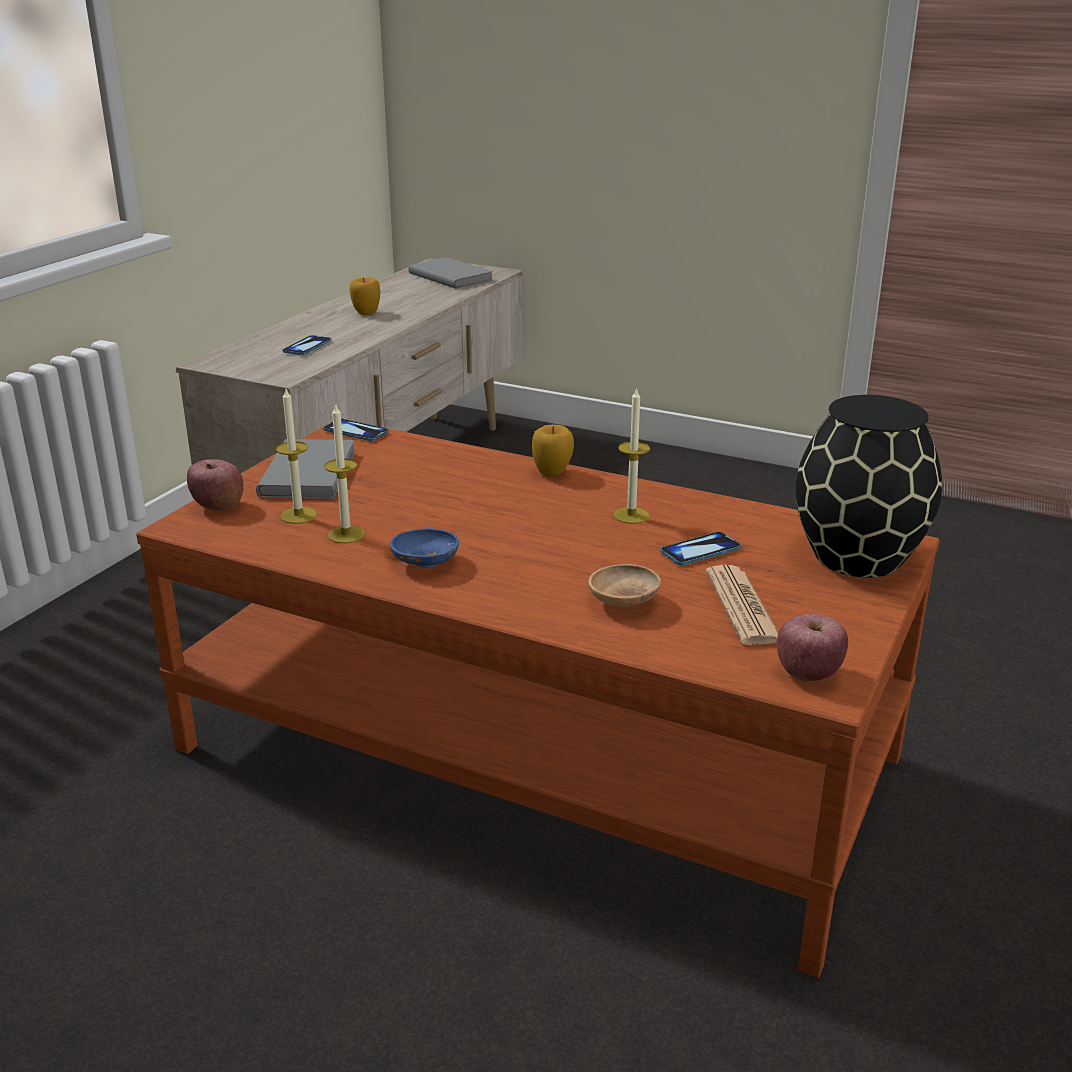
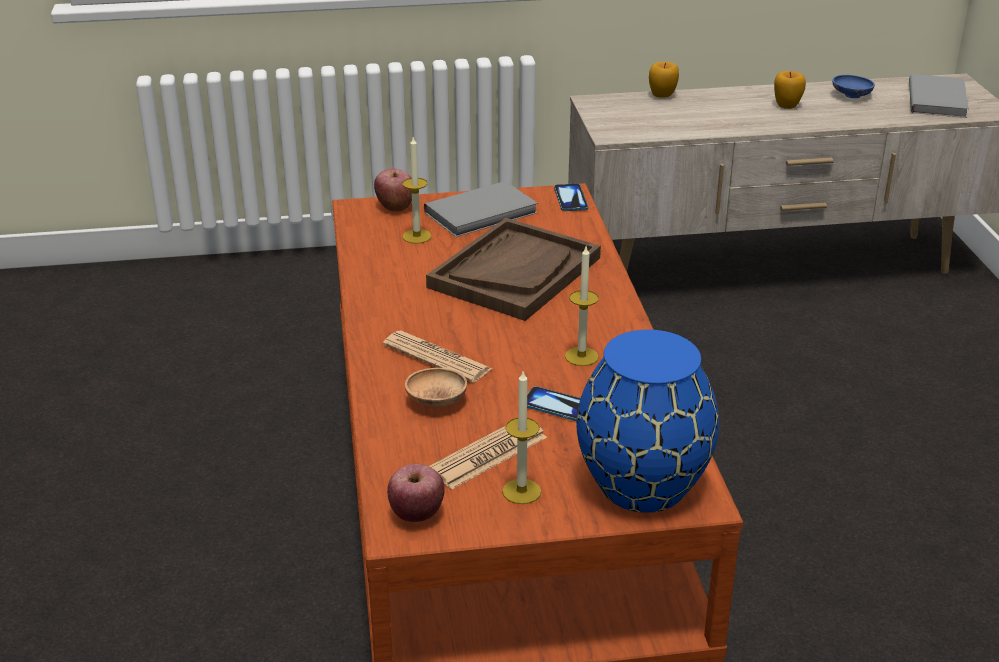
camera: 55 degrees right, 5 degrees up
(307, 347) = (678, 117): phone -> none
(346, 534) = (410, 263): candle -> candle (521, 491)
(425, 563) = (405, 306): blue bowl -> blue bowl (851, 96)
(445, 495) = (514, 272): none -> brown tray
(545, 578) = (437, 357): none -> newspaper
(552, 473) = (611, 297): apple -> apple (662, 96)
(859, 557) = (644, 486): black vase -> blue vase

